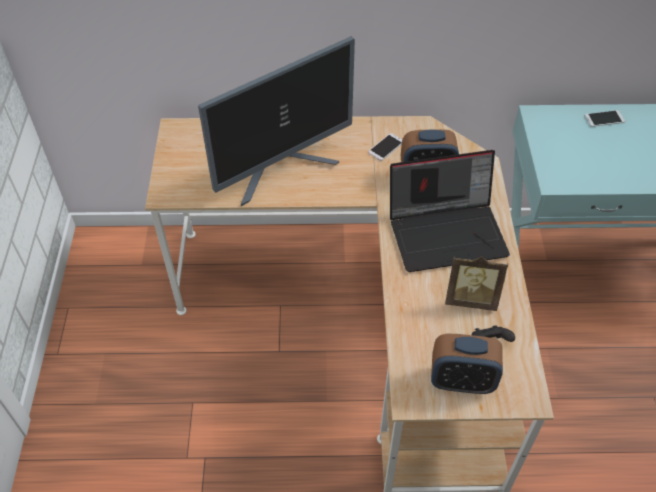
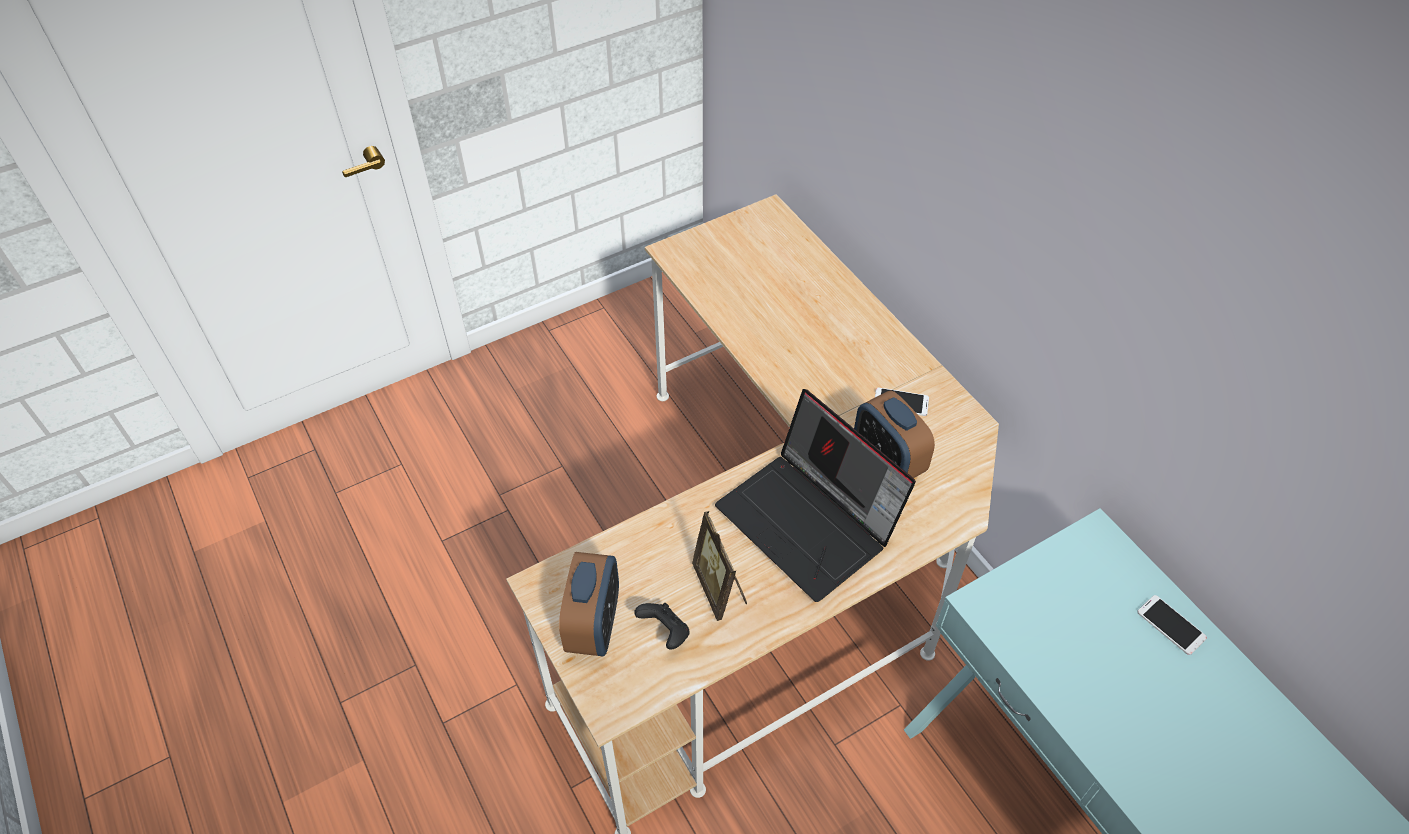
camera: 60 degrees right, 0 degrees up
(282, 168) = (786, 324): monitor -> none
(461, 381) = (594, 625): alarm clock -> alarm clock turned 150 degrees counterclockwise

